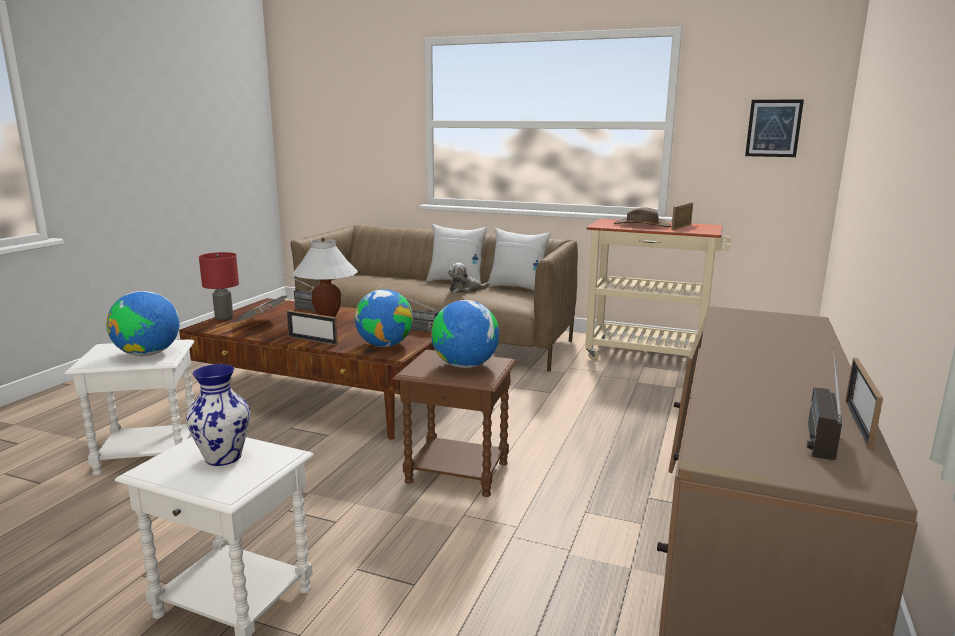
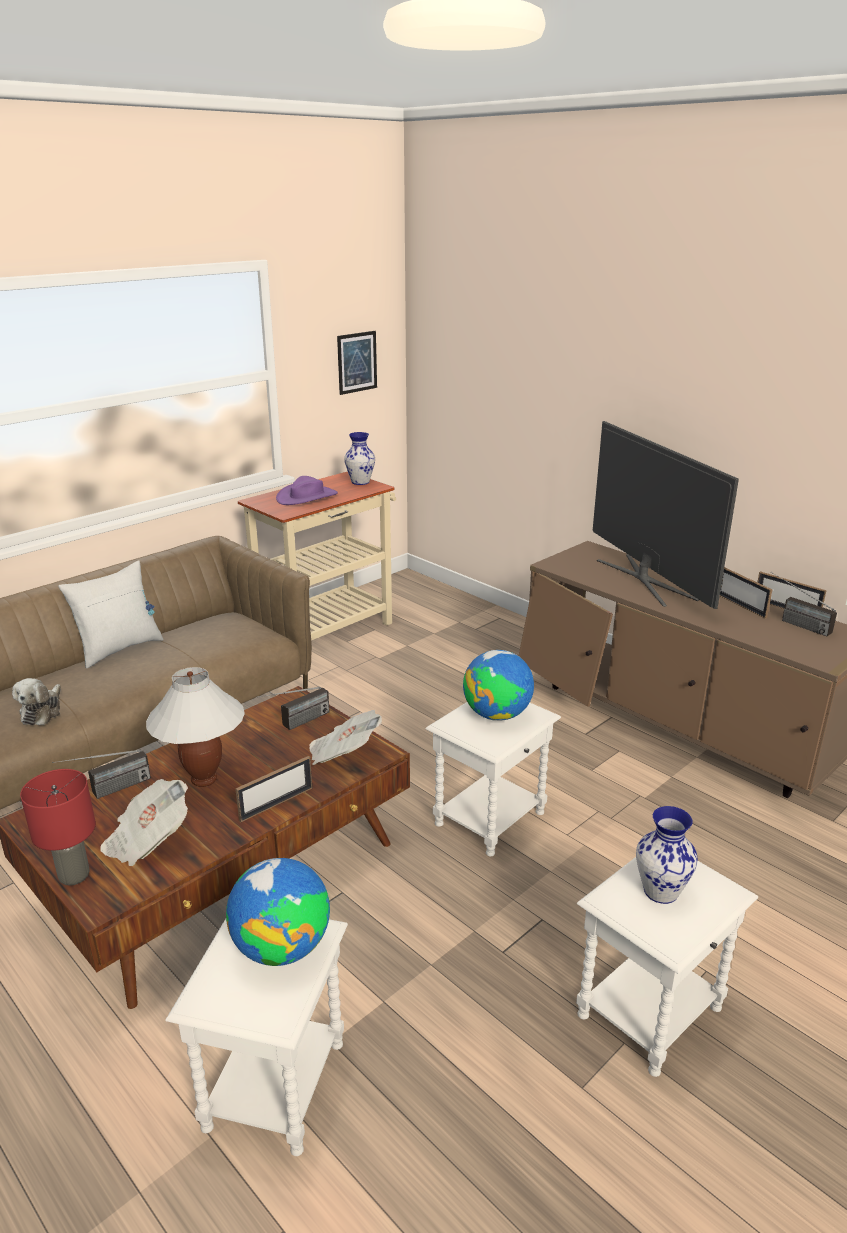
camera: 65 degrees left, 10 degrees up
(384, 345) = (343, 754): globe -> newspaper
(458, 471) = (488, 817): brown side table -> white side table
(466, 290) = (179, 652): plush toy -> plush toy (42, 712)
(517, 288) = (200, 622): grey pillow -> none
(642, 225) = (307, 497): brown hat -> purple hat
(681, 227) = (339, 487): picture frame -> picture frame (740, 605)
(706, 228) = (360, 482): none -> vase
(776, 346) = (645, 579): none -> television

